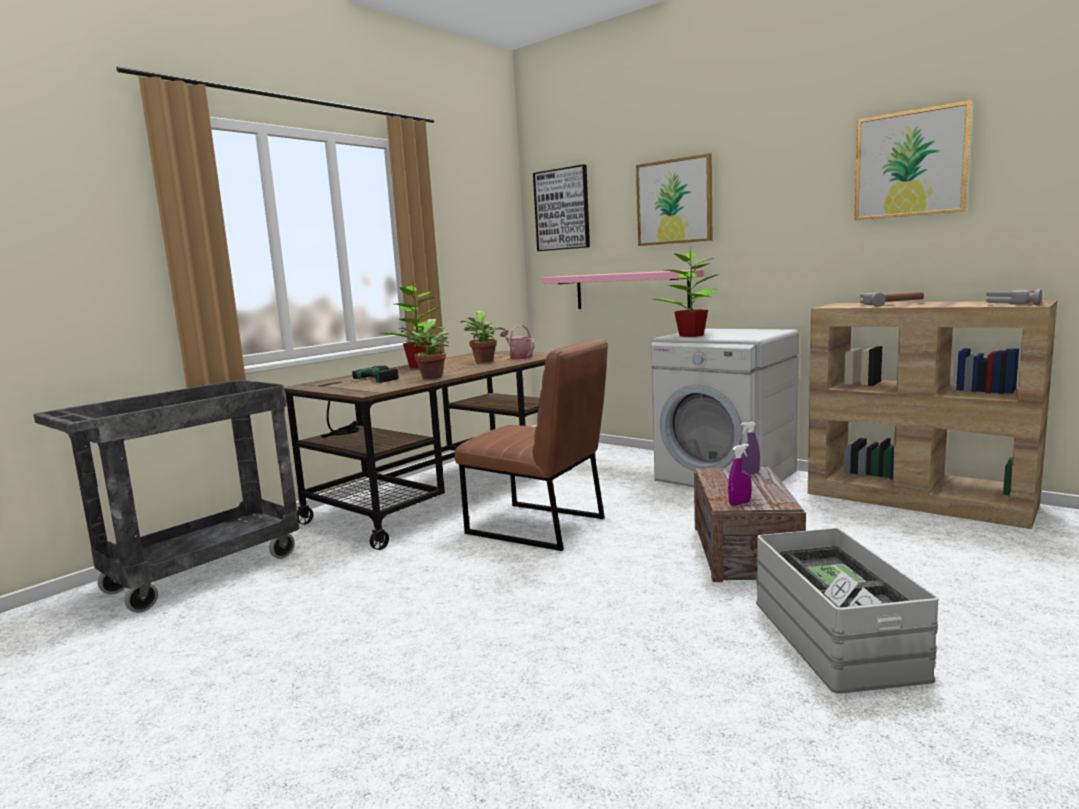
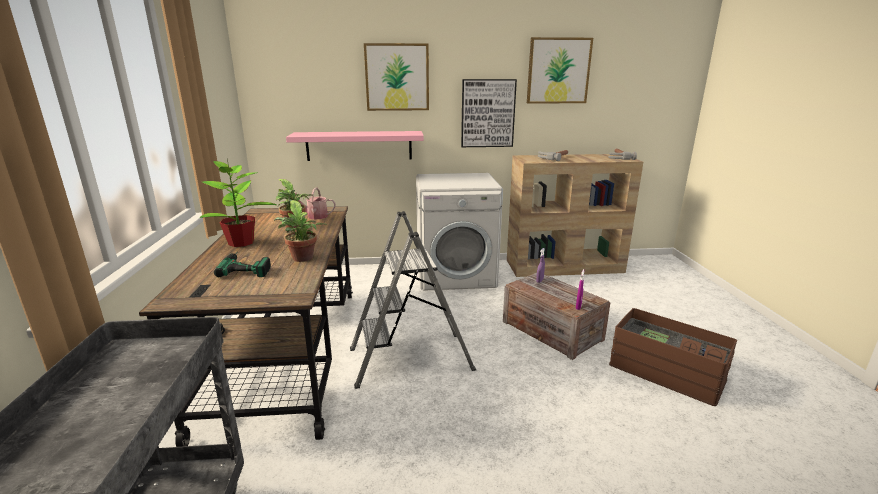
camera: 45 degrees left, 10 degrees up
(539, 526) = (412, 358): brown chair -> grey step ladder
(562, 209) = (284, 72): picture -> picture (487, 113)
(691, 335) = (441, 184): potted plant -> none
(837, 637) = (667, 371): grey storage box -> brown storage box

